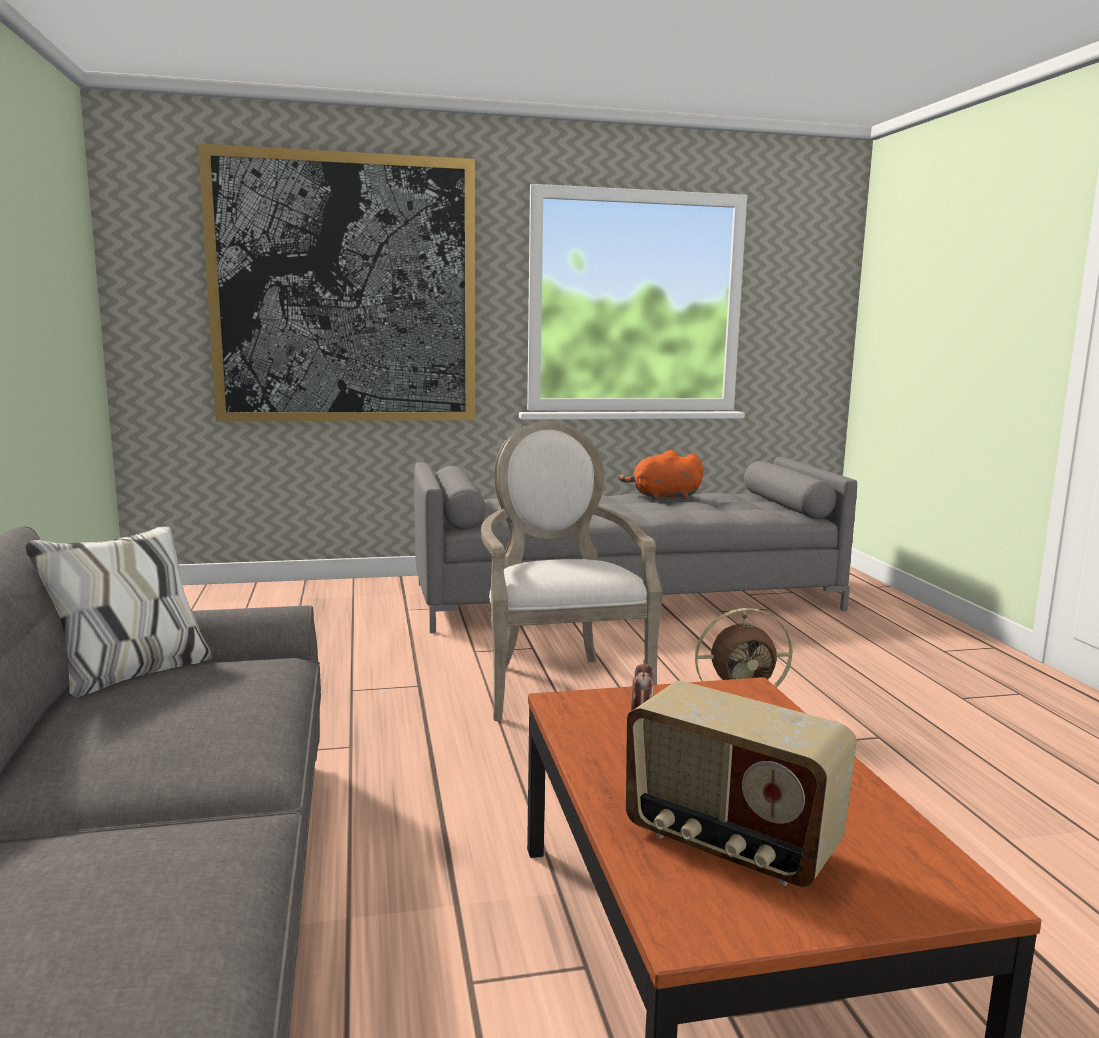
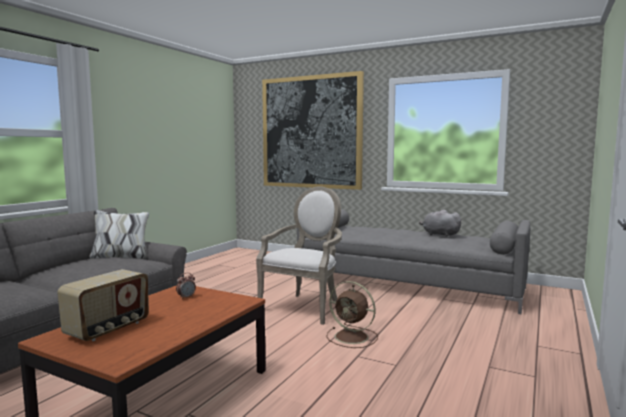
camera: 40 degrees right, 5 degrees down
(663, 497) = (439, 234): orange plush toy -> grey plush toy
(729, 844) = (108, 329): radio -> radio turned 135 degrees counterclockwise

